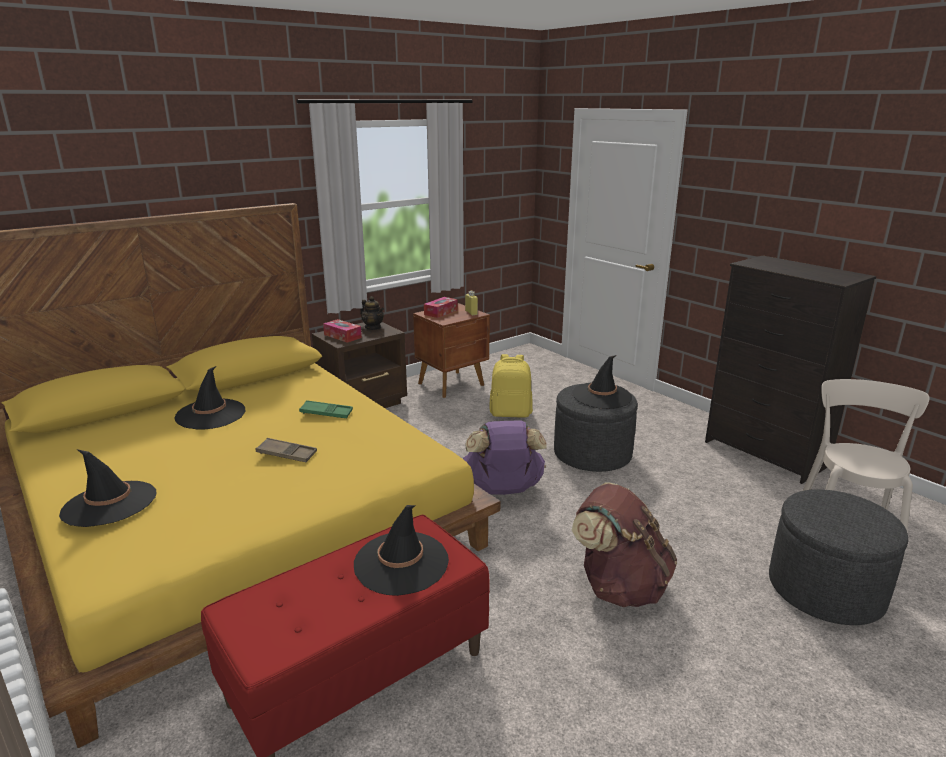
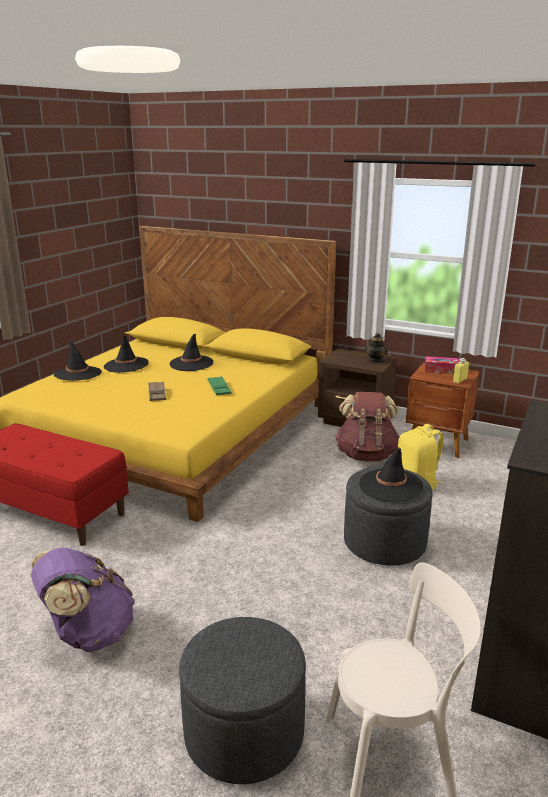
camera: 65 degrees right, 0 degrees up
(342, 336) = (344, 357): tissue box -> none
(401, 563) = (65, 457): black hat -> black hat (126, 365)
(502, 490) = (279, 510): purple backpack -> purple backpack (88, 634)
(619, 586) = (180, 593): brown backpack -> brown backpack (366, 455)

